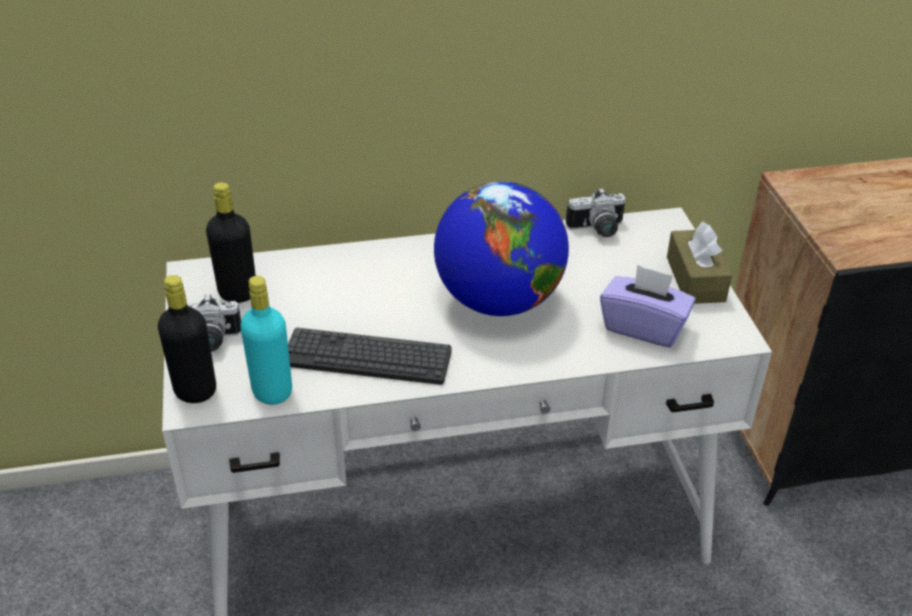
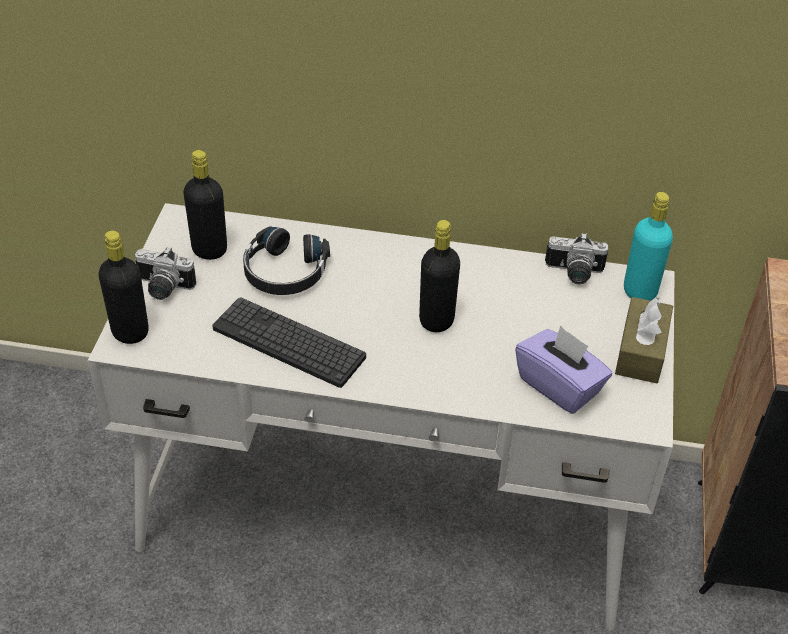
camera: 20 degrees right, 5 degrees up
(272, 392) = (192, 351): turquoise bottle -> turquoise bottle (640, 291)
(326, 295) = (284, 272): none -> black headphones
(498, 300) = (436, 320): globe -> black bottle

